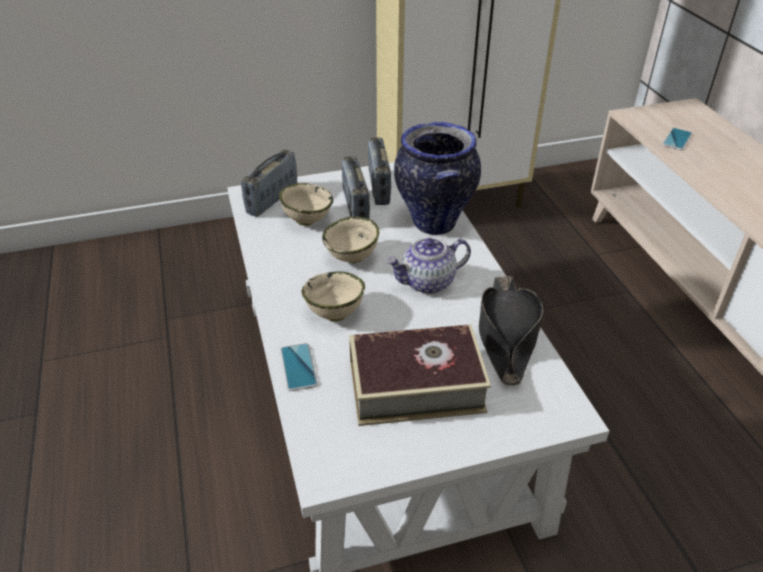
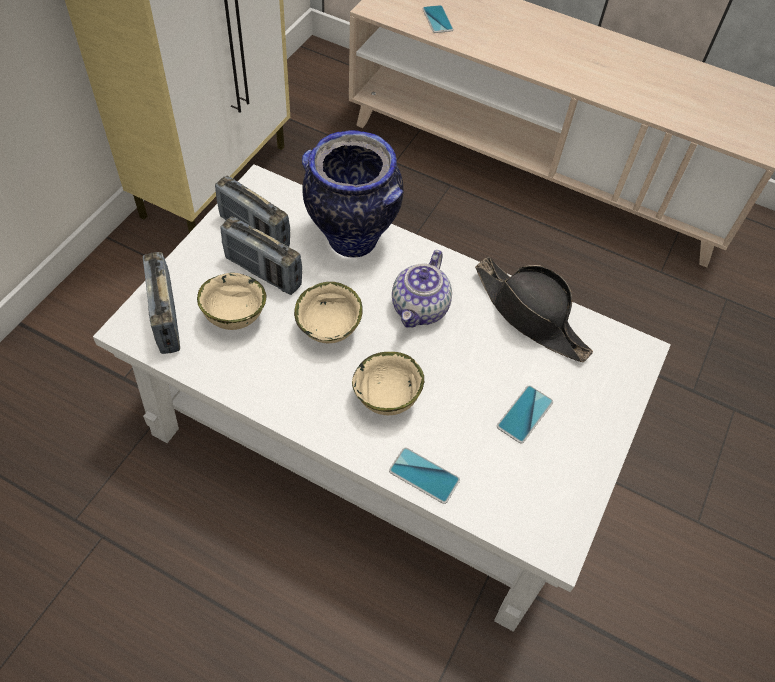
camera: 50 degrees left, 15 degrees up
(416, 386) = (525, 414): book -> phone

